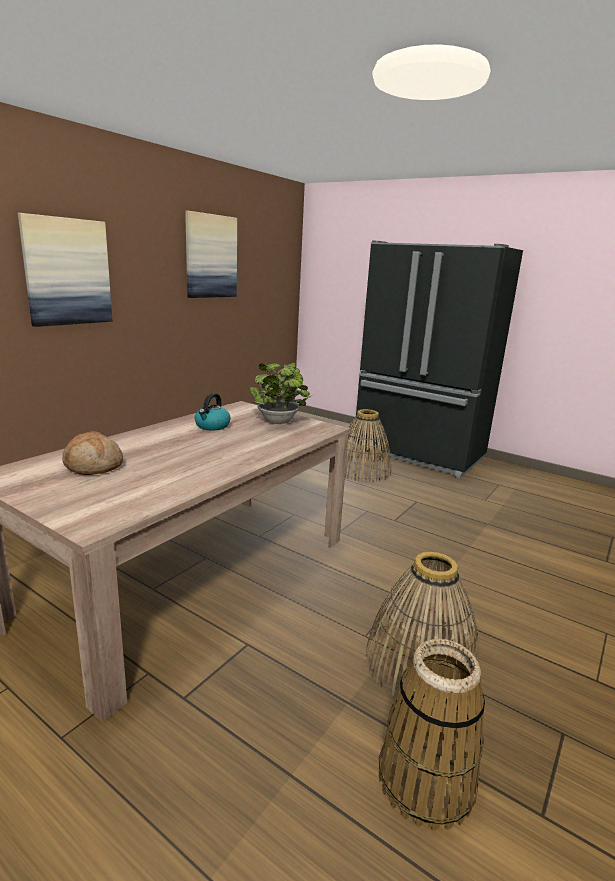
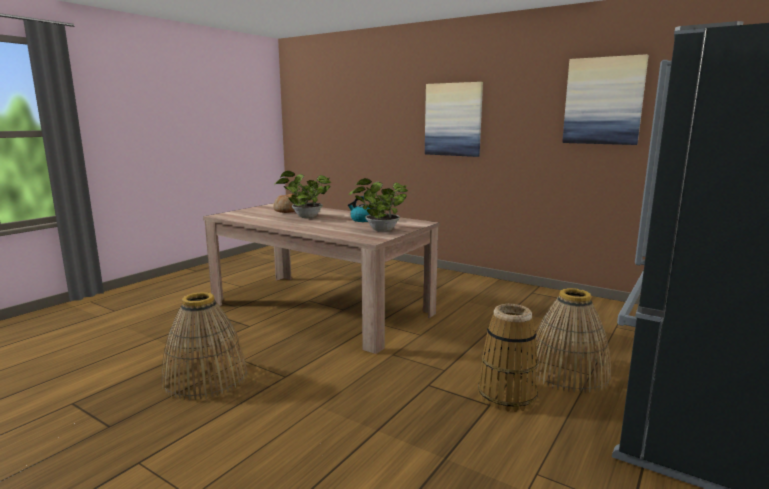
camera: 90 degrees right, 5 degrees down
(170, 454) = (305, 217): none -> potted plant
(425, 781) = (122, 371): basket -> basket (506, 395)

